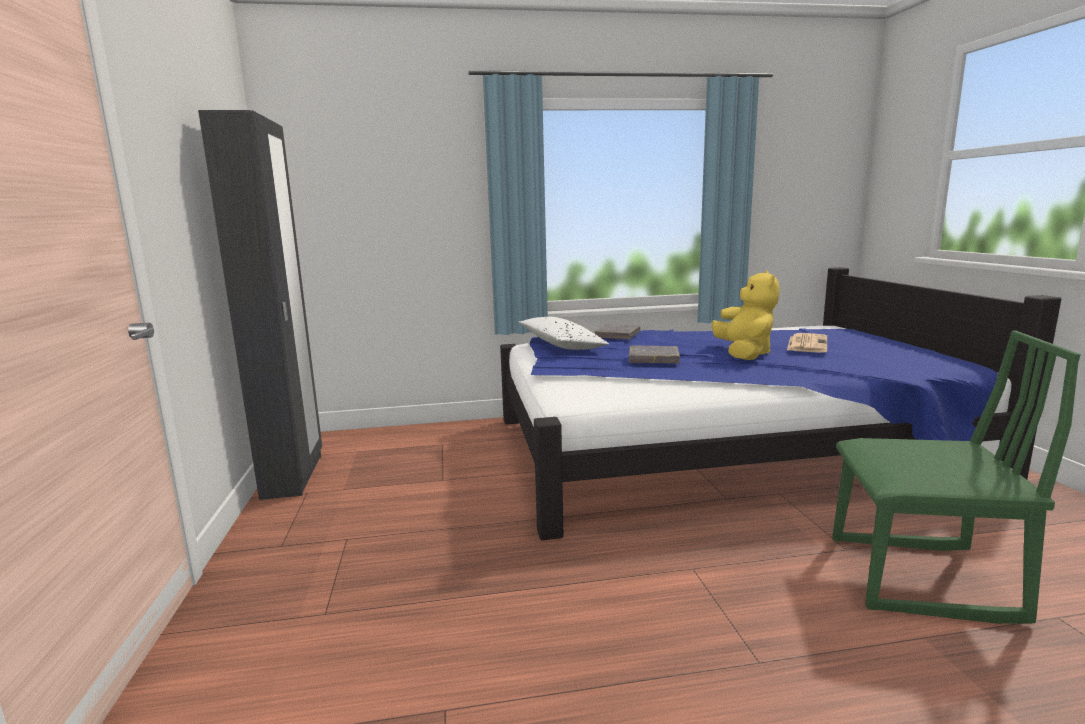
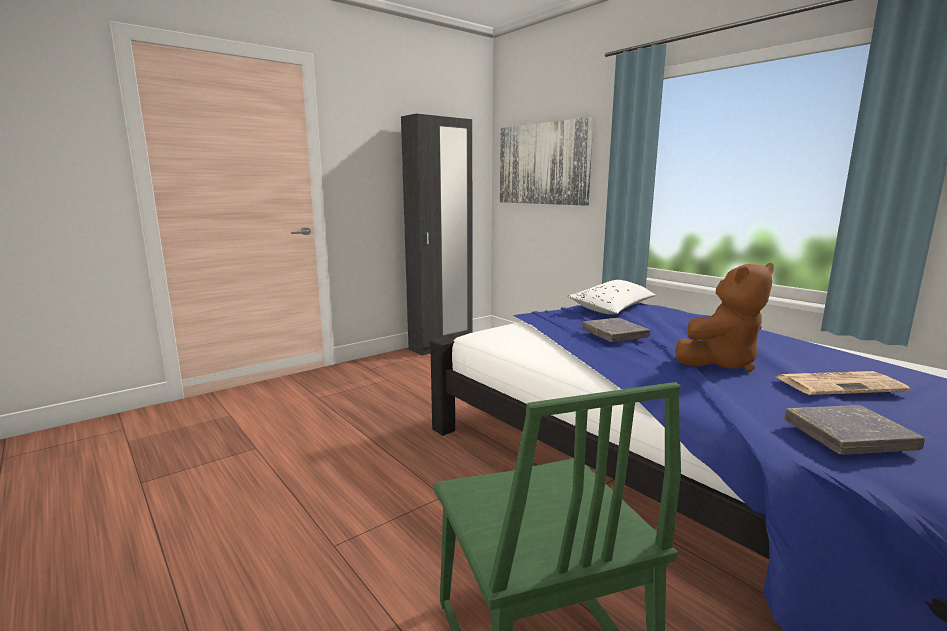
camera: 60 degrees right, 0 degrees up
(369, 194) = (543, 164): none -> picture
(618, 335) = (682, 315): grey book -> grey book (848, 436)
(744, 354) = (719, 363): yellow plush toy -> brown plush toy

